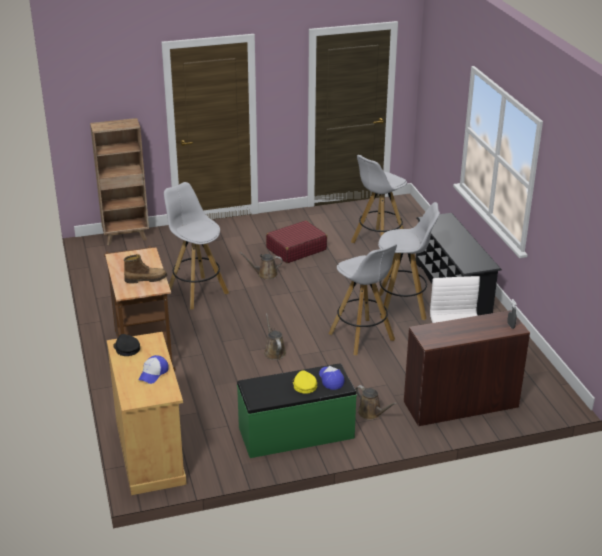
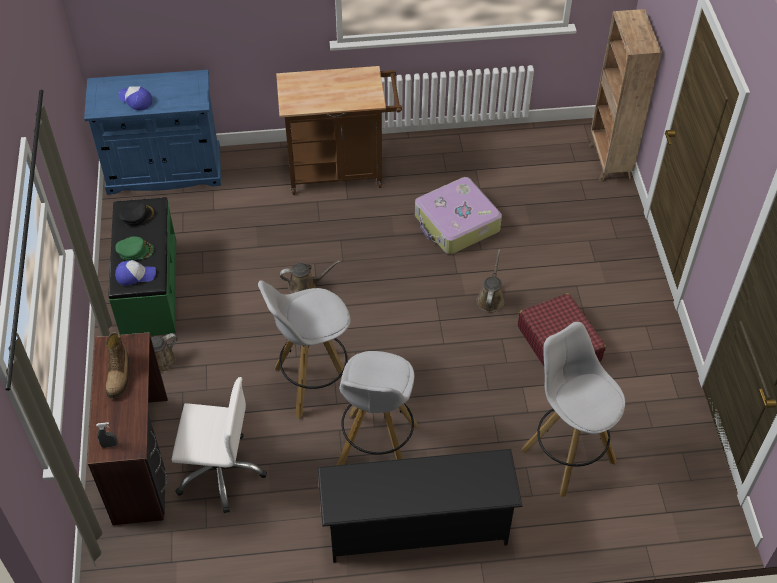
camera: 100 degrees right, 20 degrees up
(126, 348) = (187, 83): black cap -> black cap (137, 215)
(146, 279) = (312, 96): boot -> boot (119, 376)
(150, 452) = (164, 171): beige cabinet -> blue cabinet
(196, 292) = (456, 224): white stool -> suitcase
(304, 385) = (135, 251): yellow cap -> green cap

